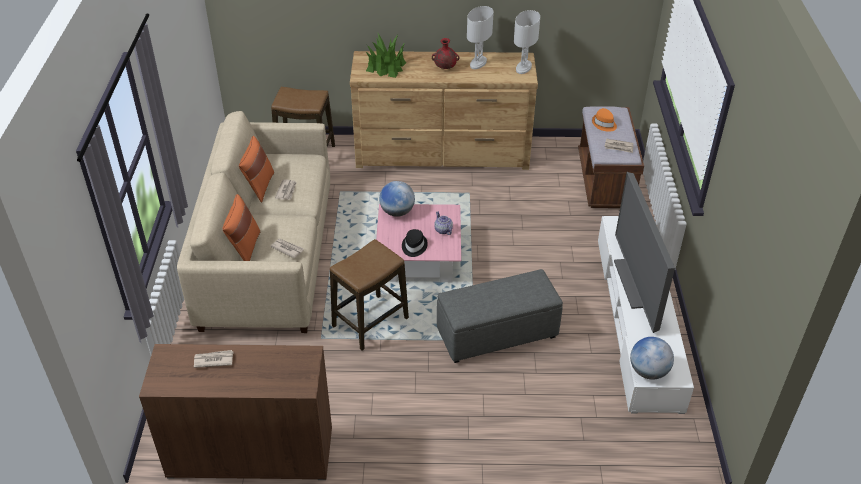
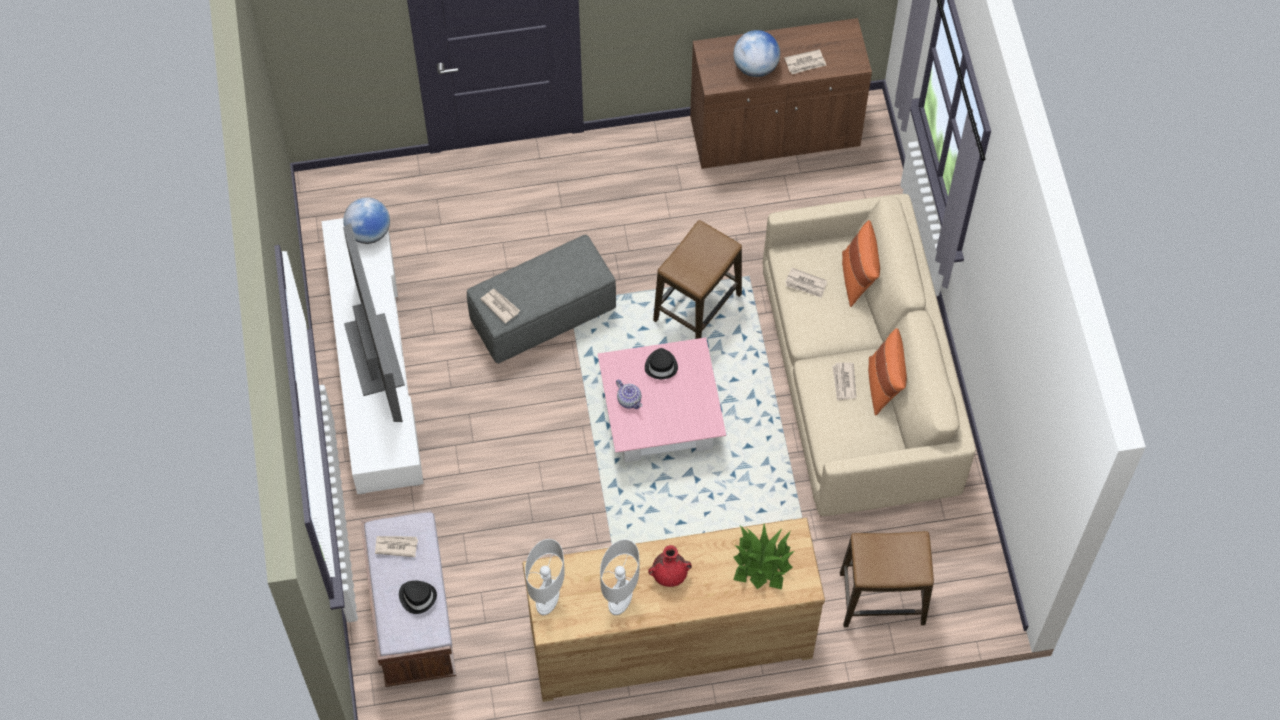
camera: 170 degrees right, 20 degrees up
(397, 212) = (697, 423): globe -> globe (755, 67)
(535, 284) = (500, 305): none -> newspaper
(604, 124) = (418, 597): orange hat -> black hat

